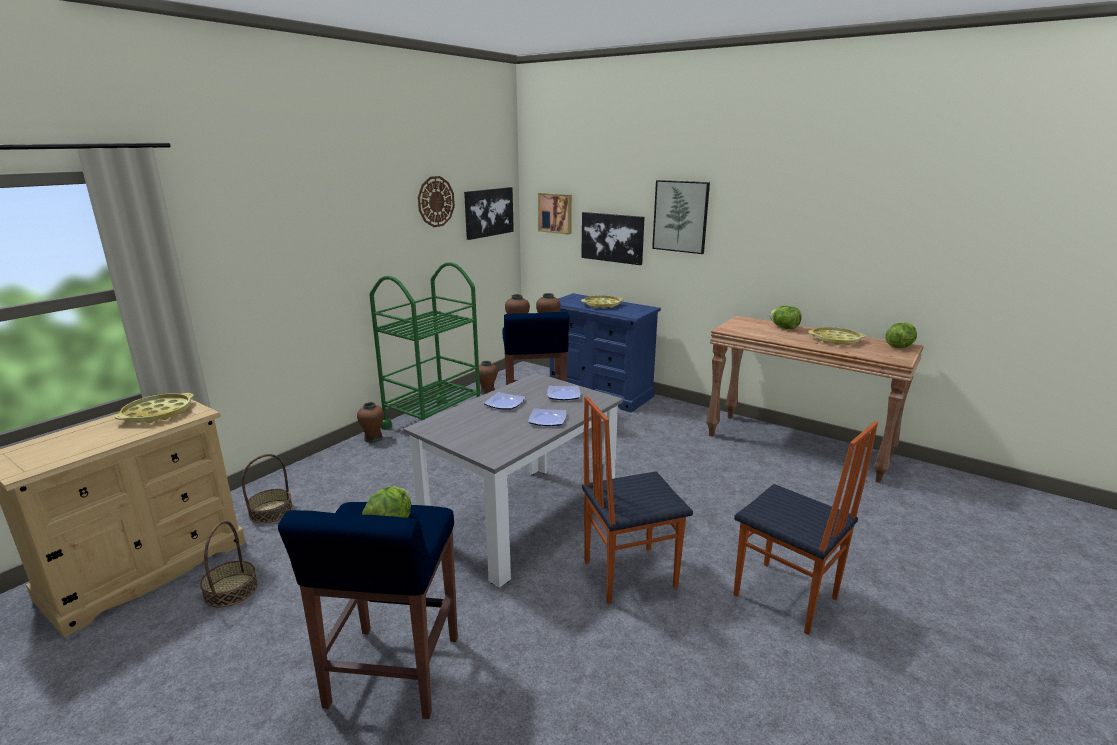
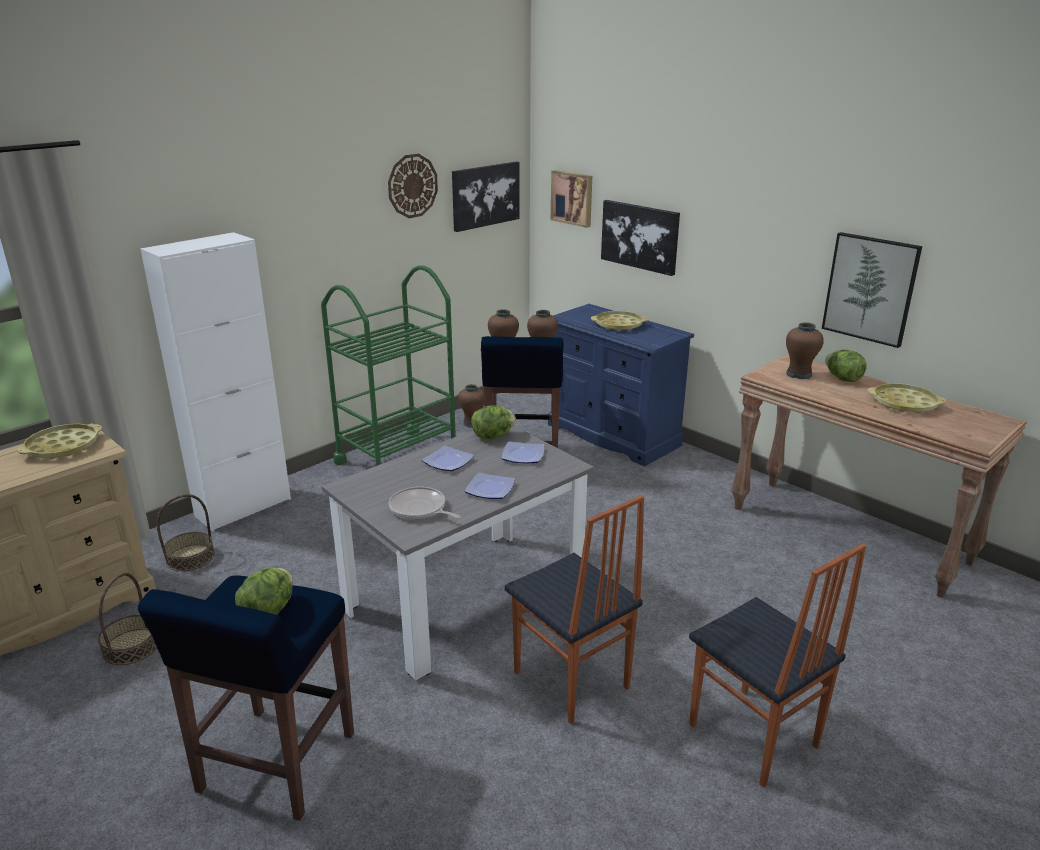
camera: 10 degrees right, 5 degrees up
(310, 468) = (243, 507): none -> white cabinet
(373, 439) = (322, 476): brown vase -> brown vase (799, 374)
(495, 438) = (420, 509): none -> frying pan
(628, 573) = (570, 681): chair -> chair turned 120 degrees counterclockwise
(680, 216) = (725, 216): picture -> picture (870, 289)
(899, 346) = (989, 421): lettuce -> lettuce (493, 436)

